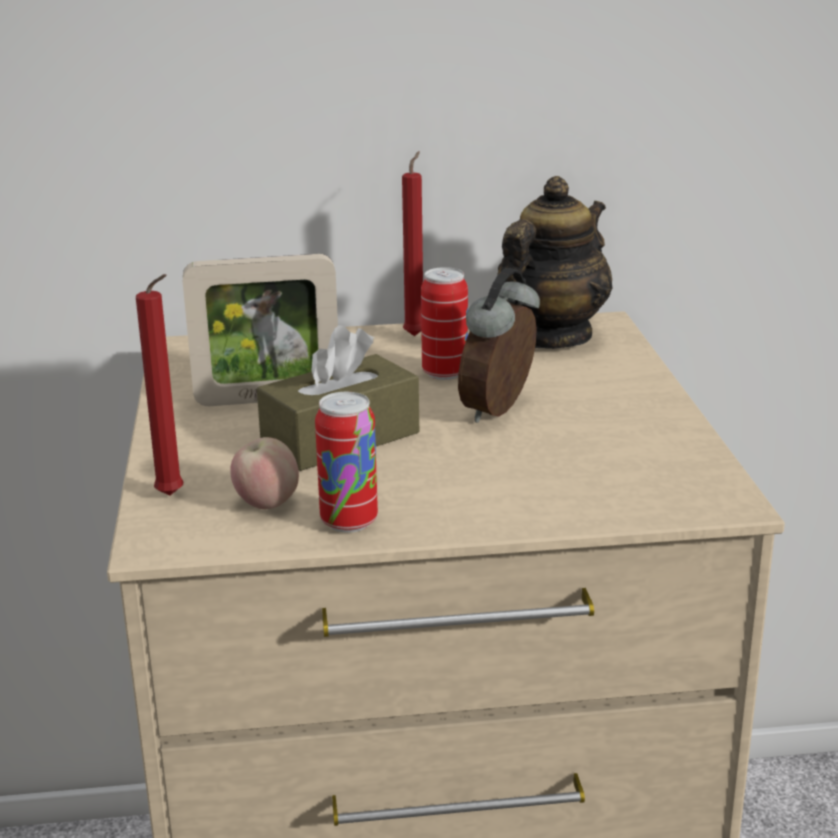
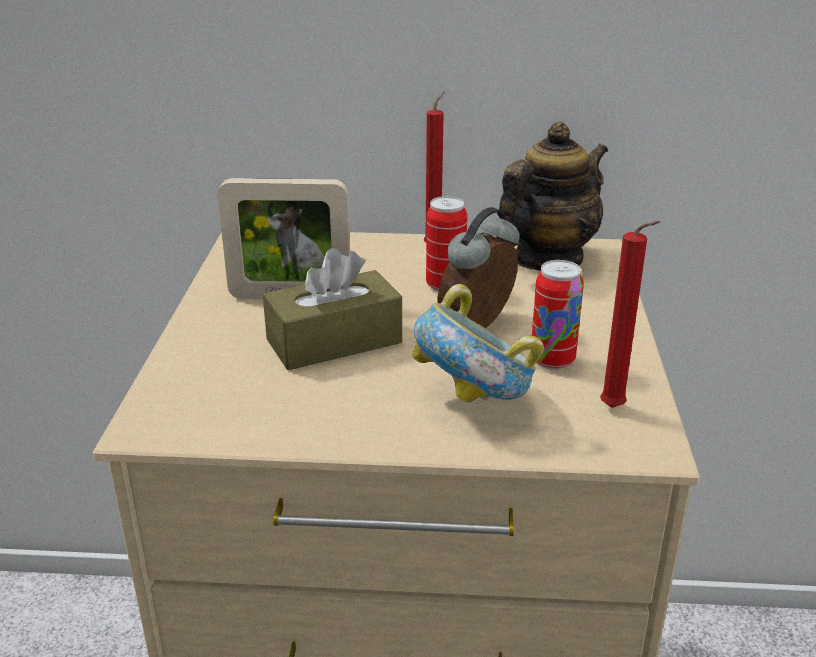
camera: 10 degrees right, 5 degrees up
(173, 497) = (175, 384): red candle -> red candle (615, 409)
(267, 504) = (248, 400): apple -> none
(349, 521) = (308, 427): can -> can (552, 360)
(523, 481) = (473, 402): none -> bowl

